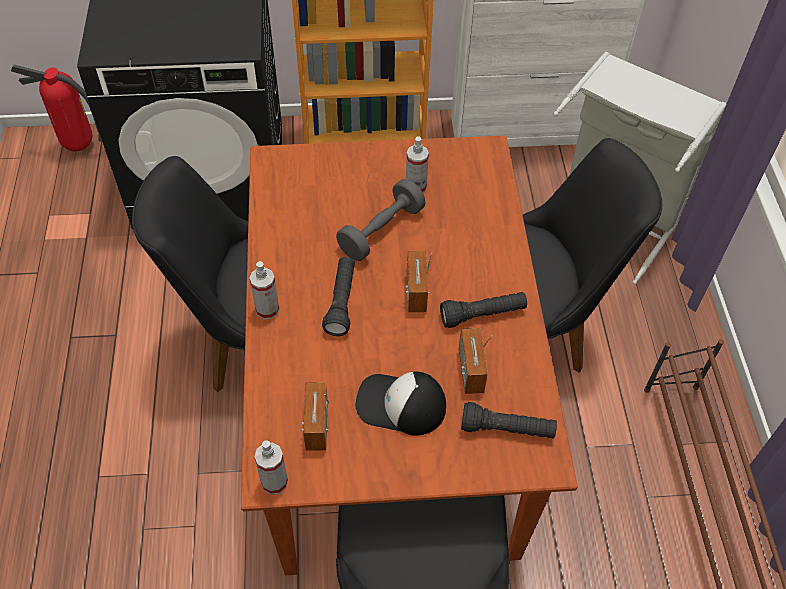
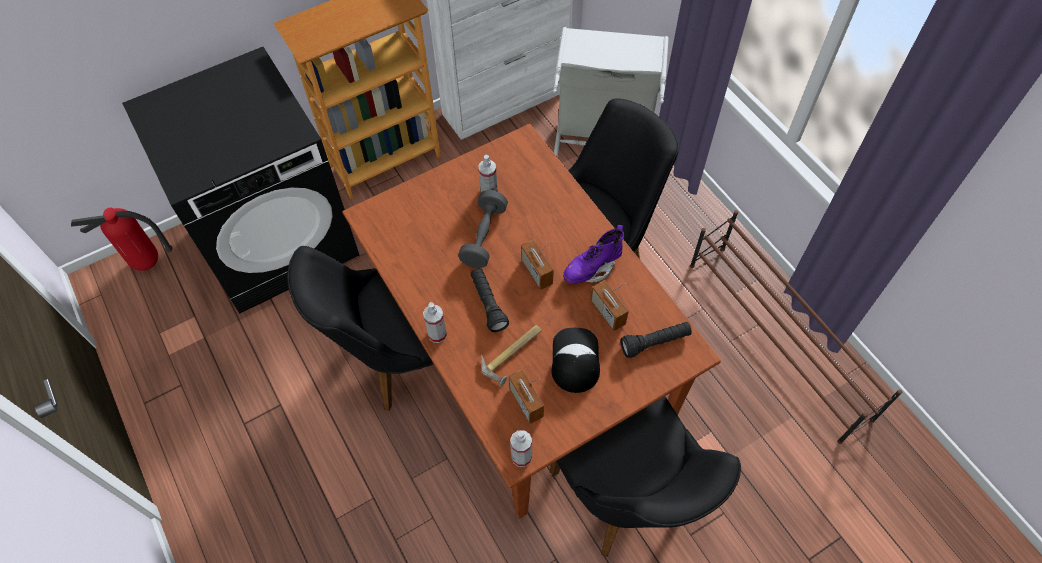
camera: 25 degrees left, 5 degrees up
(335, 368) = (514, 355): none -> hammer
(400, 405) = (574, 360): cap -> cap turned 105 degrees clockwise
(482, 315) = (592, 268): black flashlight -> purple boot

